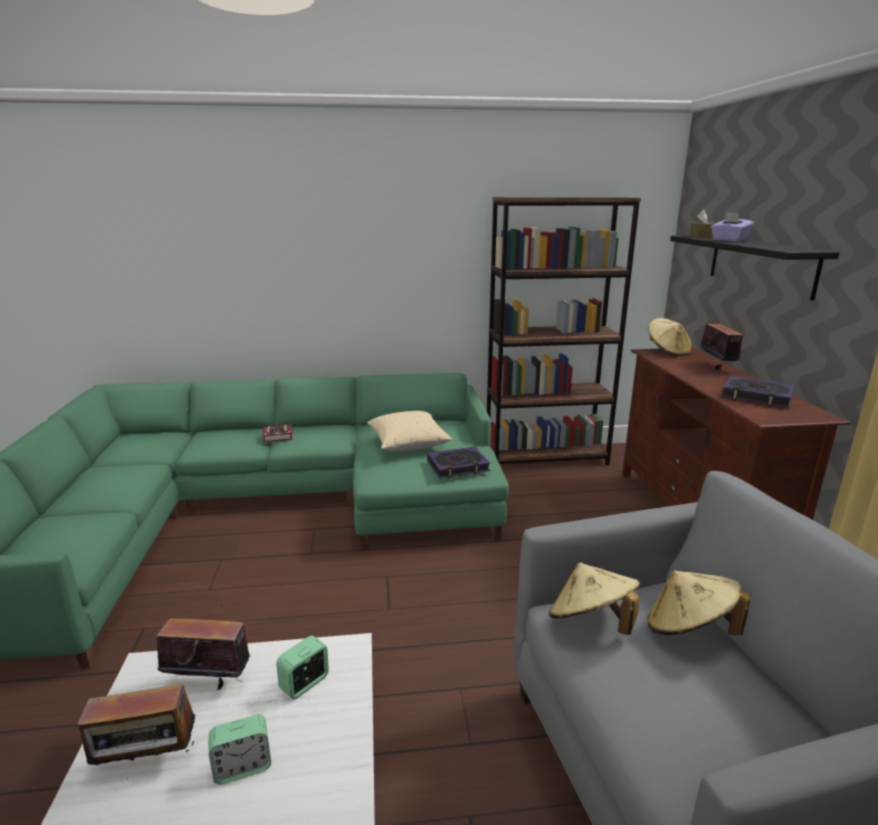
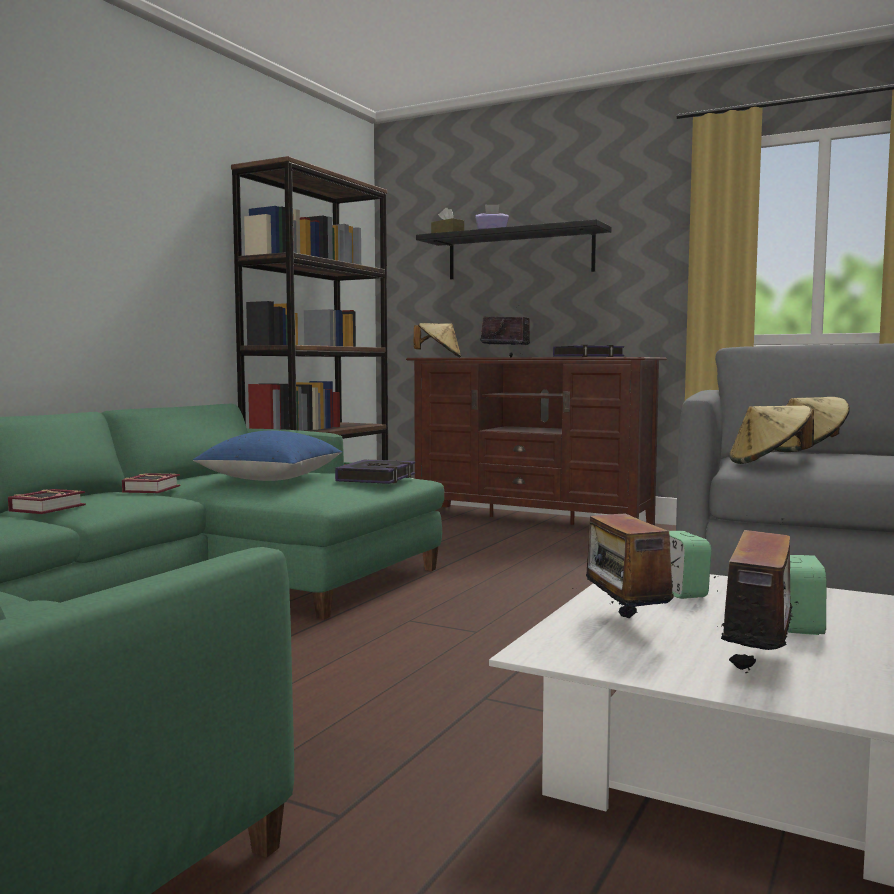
camera: 55 degrees left, 15 degrees down
(209, 681) = (624, 625): radio -> radio turned 45 degrees counterclockwise
(351, 432) = (154, 489): none -> book
(408, 444) = (271, 479): beige pillow -> blue pillow

